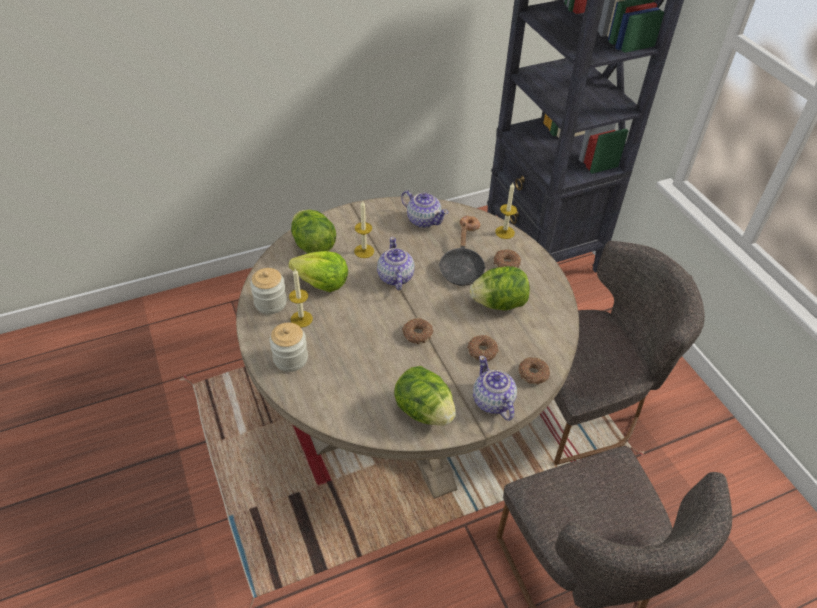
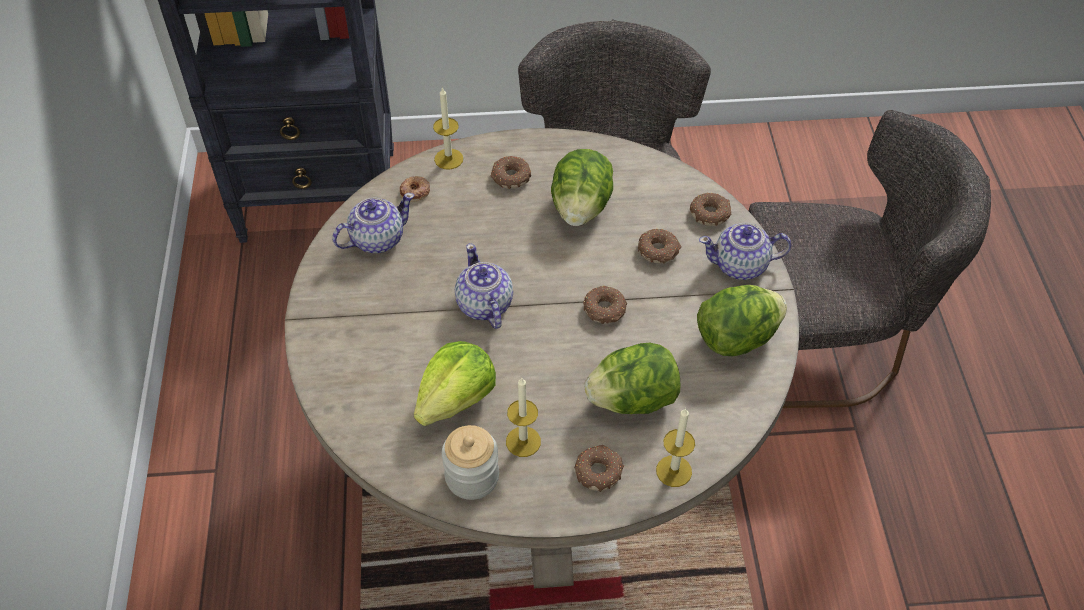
camera: 70 degrees left, 5 degrees up
(290, 359) = (598, 471): jar -> donut
(313, 246) = (367, 392): lettuce -> lettuce (633, 399)
(364, 251) = (410, 329): candle -> candle (674, 471)
(395, 277) = (484, 305): teapot -> teapot turned 60 degrees clockwise
(461, 268) = (498, 226): black frying pan -> none

